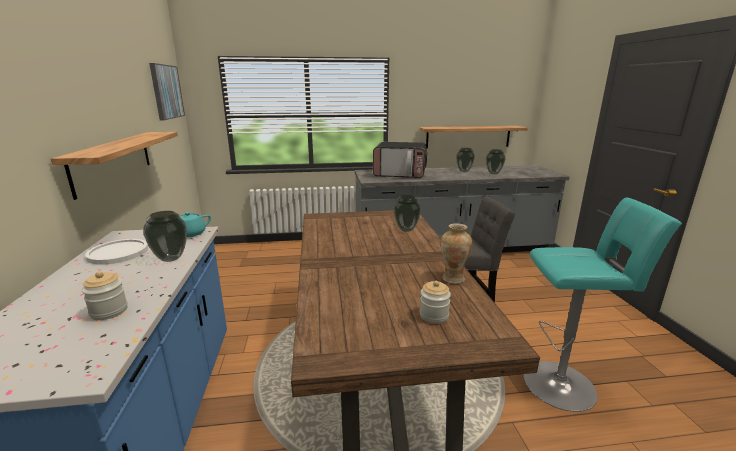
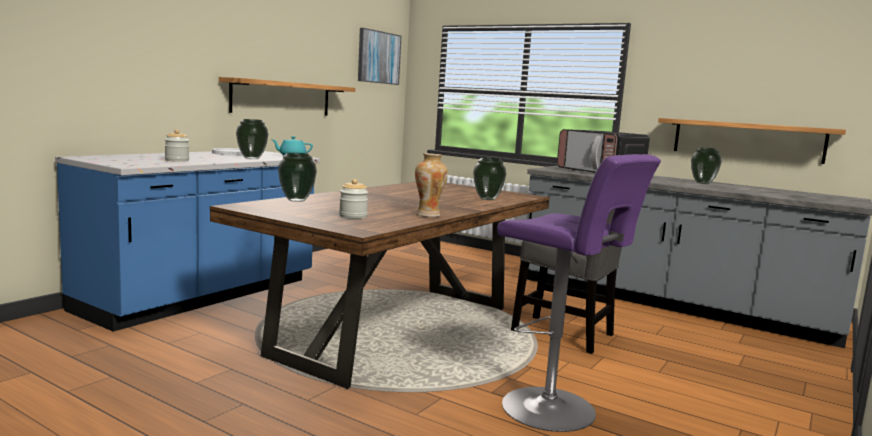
camera: 40 degrees right, 10 degrees down
(493, 173) = (741, 189): vase -> vase (297, 200)
(564, 384) = (555, 410): turquoise stool -> purple stool

